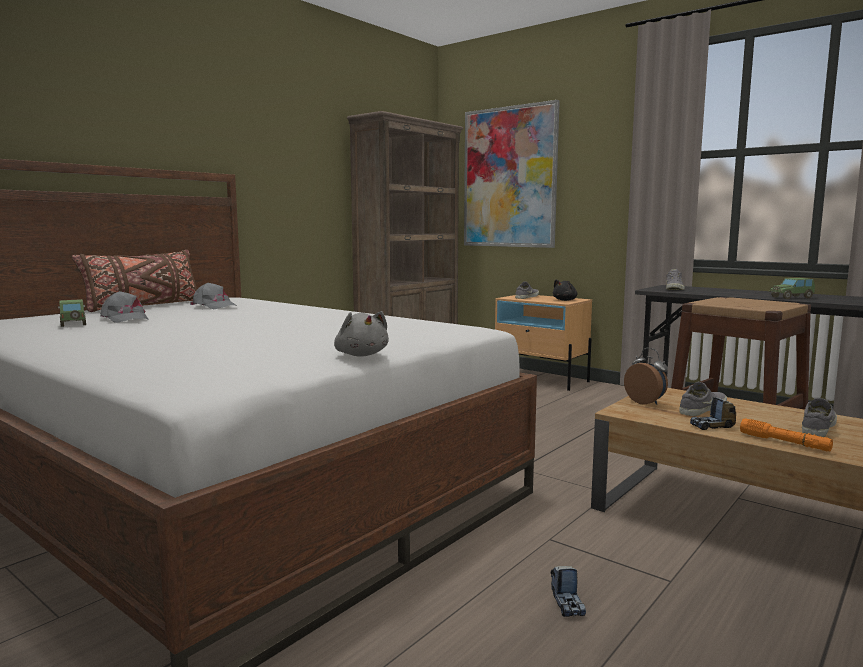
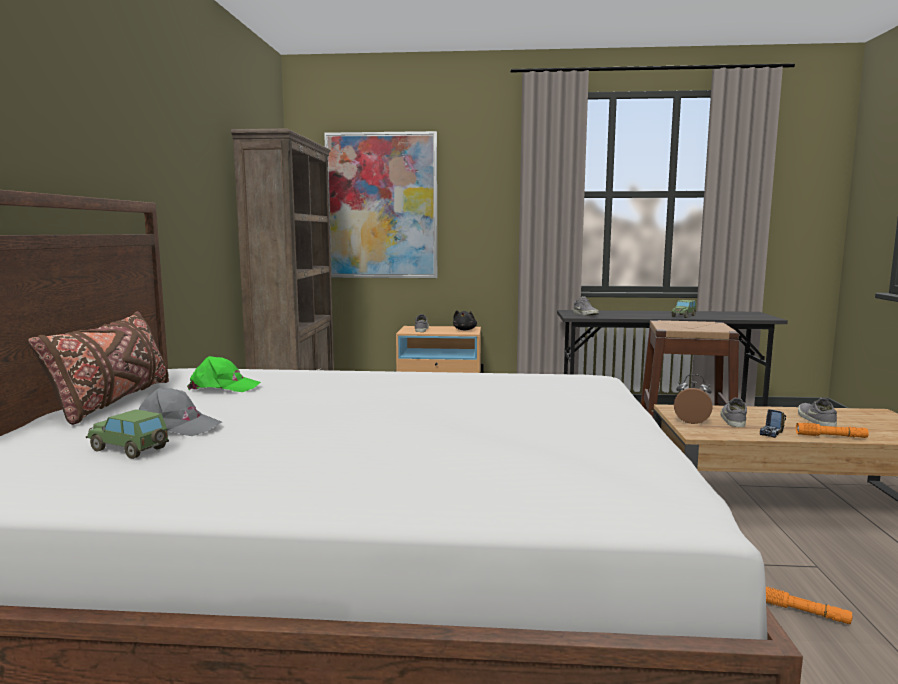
camera: 35 degrees left, 0 degrees up
(214, 306) = (223, 387): grey cap -> green cap
(361, 355) = (638, 427): grey plush toy -> none
(567, 603) = (803, 612): toy truck -> orange flashlight

